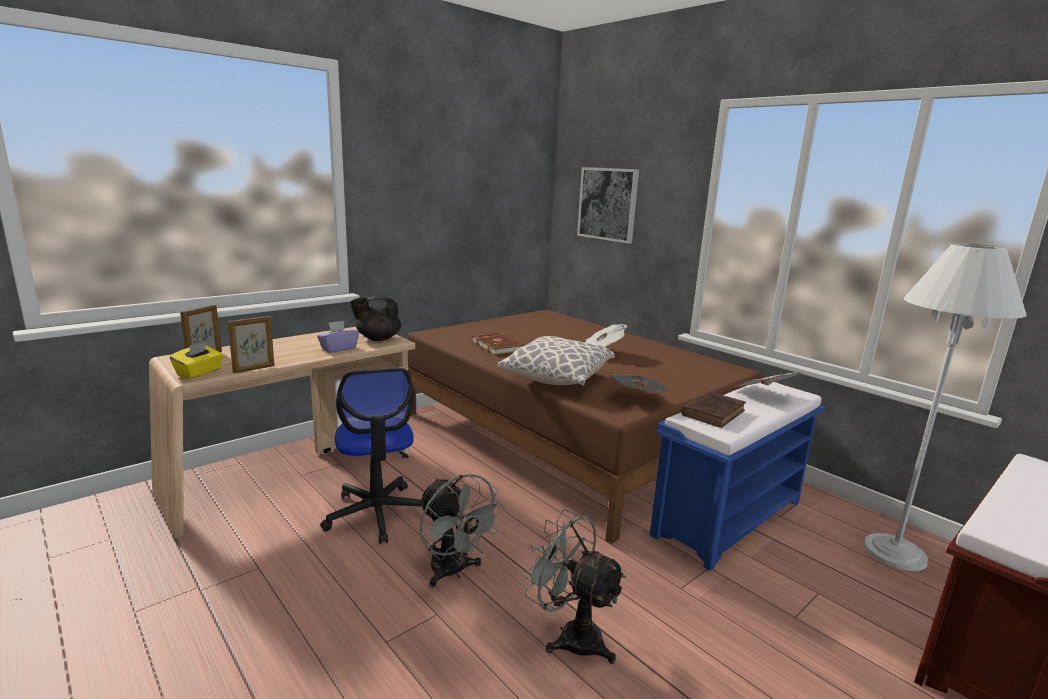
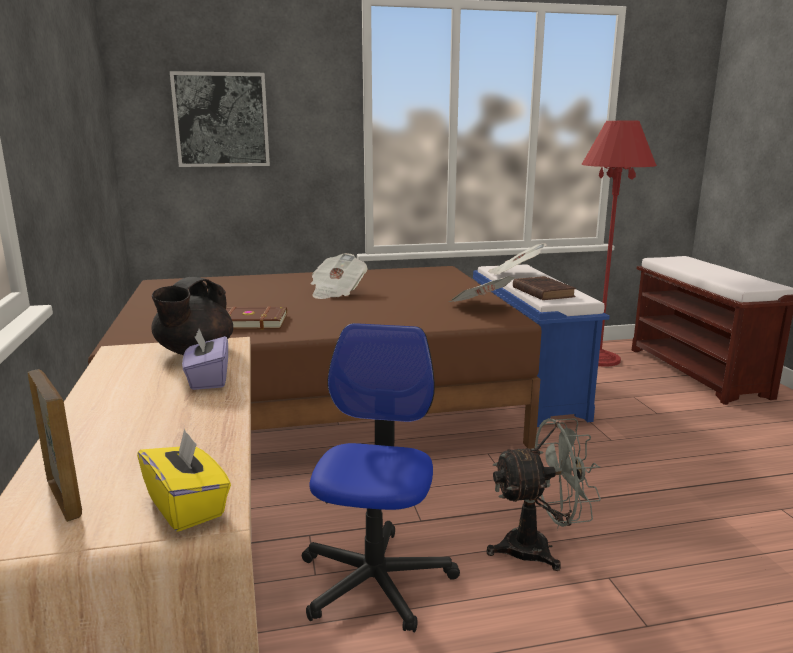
camera: 60 degrees left, 0 degrees up
(254, 369) = (232, 450): picture frame -> none
(377, 513) = (375, 580): office chair -> office chair turned 90 degrees counterclockwise
(557, 379) = (396, 320): pillow -> none
(571, 635) = (659, 507): grey fan -> none
(894, 552) = (599, 359): white floor lamp -> red floor lamp

